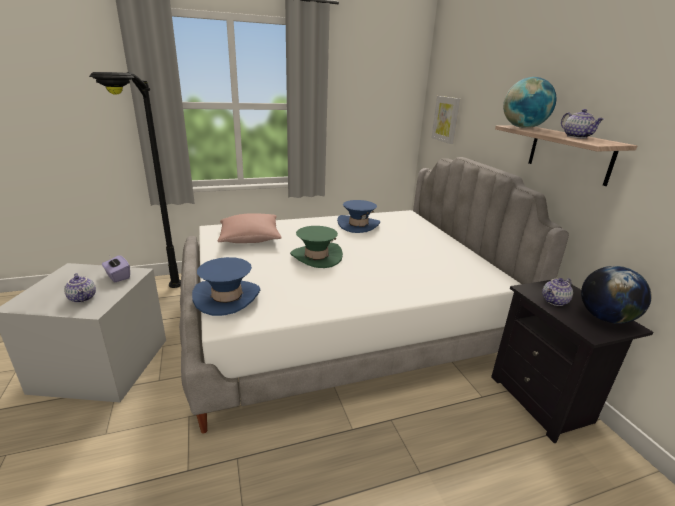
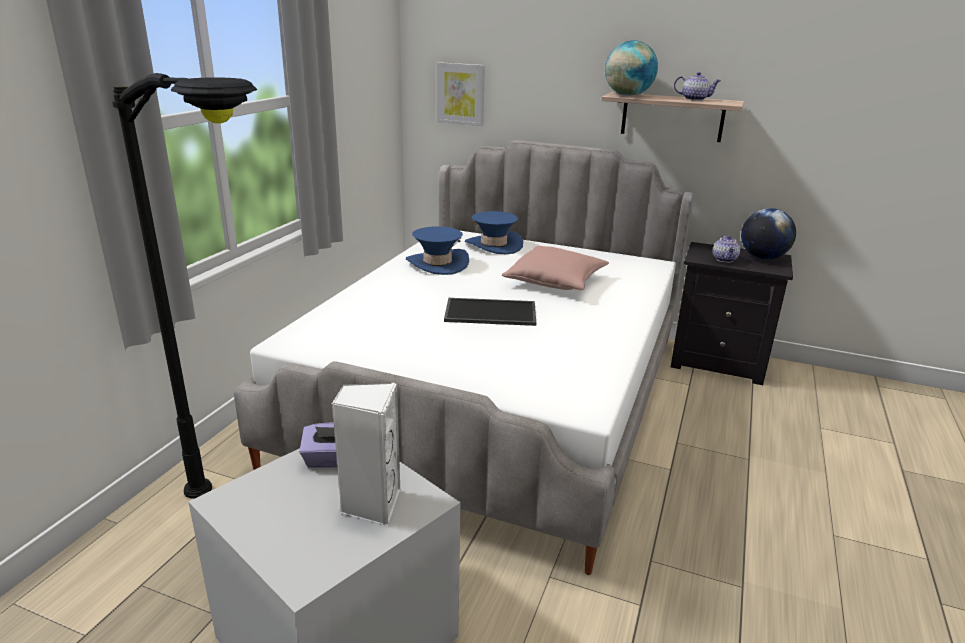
camera: 50 degrees left, 0 degrees up
(83, 298) = (371, 504): teapot -> white speaker
(227, 297) = (533, 389): blue hat -> blue hat (493, 245)
(250, 238) = (368, 330): pink pillow -> pink pillow (555, 282)
(316, 257) = (489, 313): green hat -> tray

